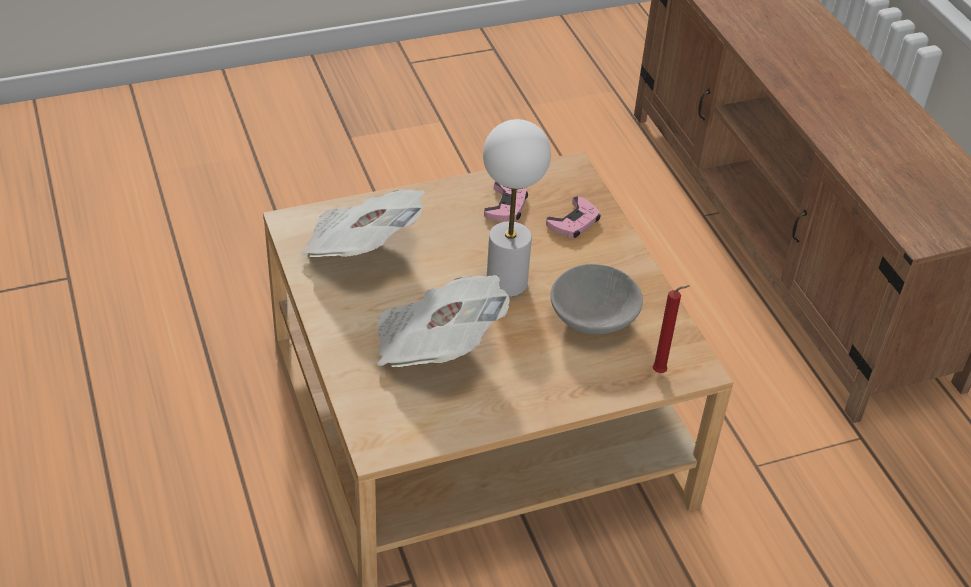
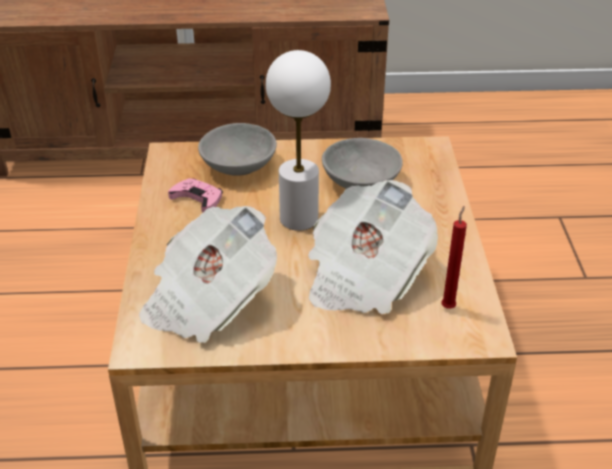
camera: 70 degrees left, 5 degrees down
(574, 222) = (239, 166): pink game controller -> grey bowl
(661, 372) = (430, 164): red candle -> red candle (448, 306)

